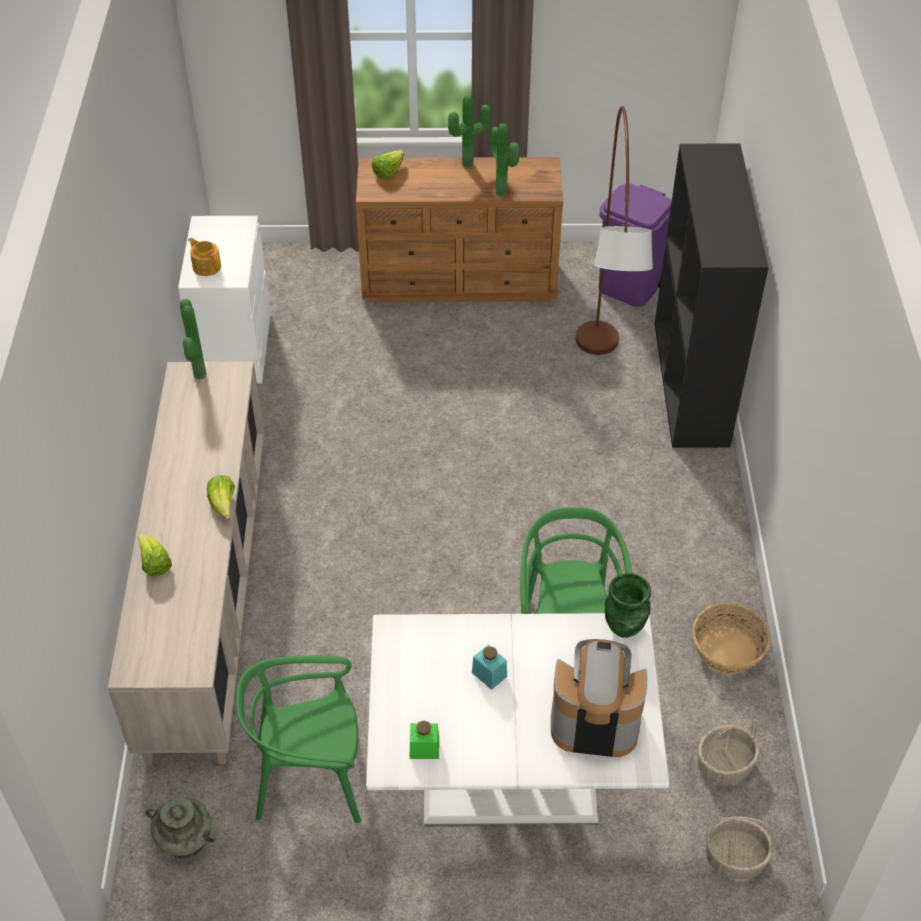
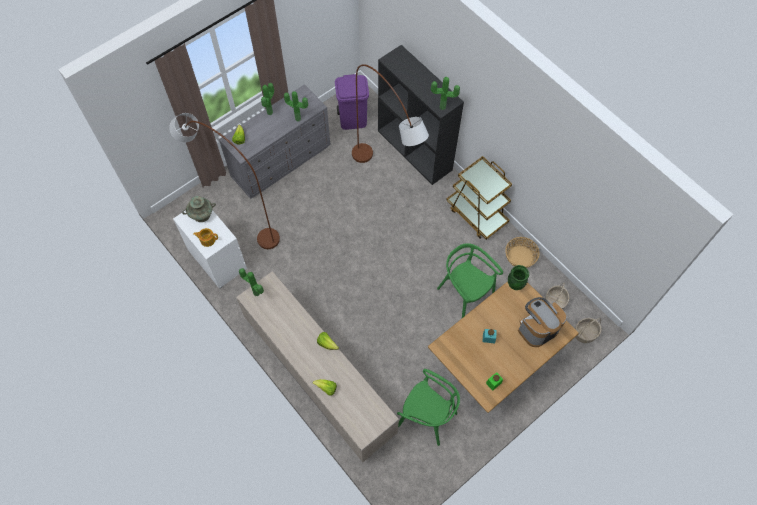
camera: 40 degrees left, 15 degrees up
(185, 840) = (406, 475): turquoise vase -> turquoise vase (201, 215)
(310, 778) = (427, 417): green chair -> green chair turned 105 degrees counterclockwise
(320, 312) = (236, 216): none -> brown floor lamp
(461, 280) = (281, 161): brown dresser -> grey dresser
(510, 780) = (493, 363): white dining table -> brown dining table
(709, 536) = (476, 214): none -> brown cart
(720, 256) = (442, 108): none -> potted plant

